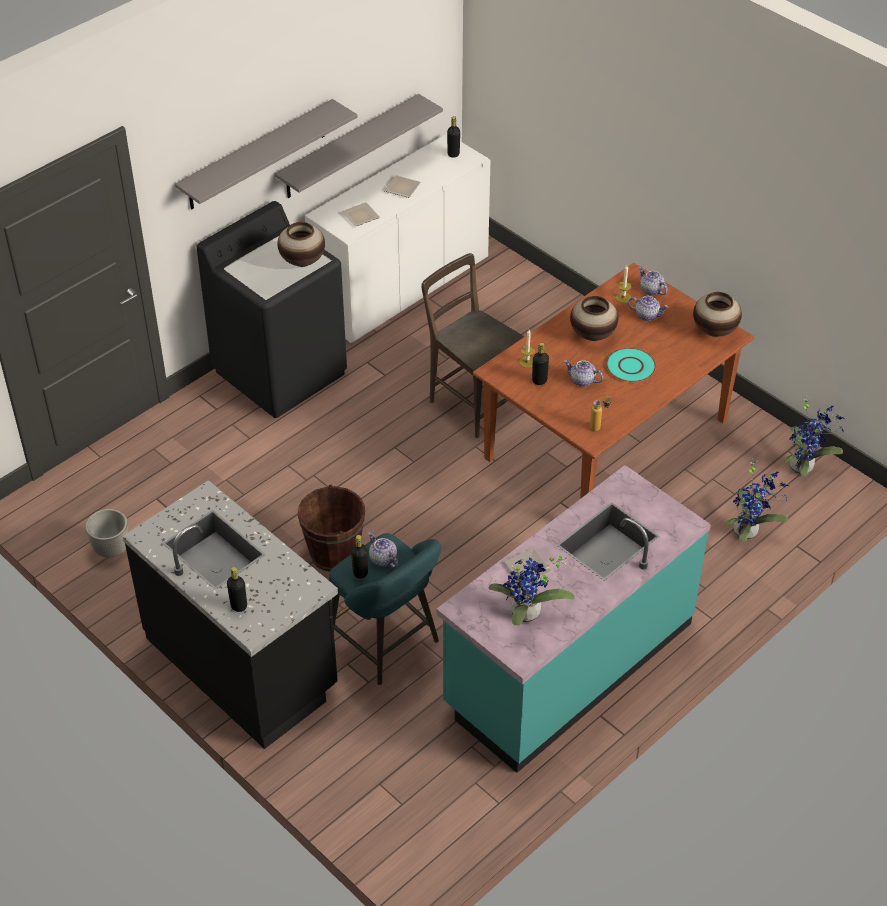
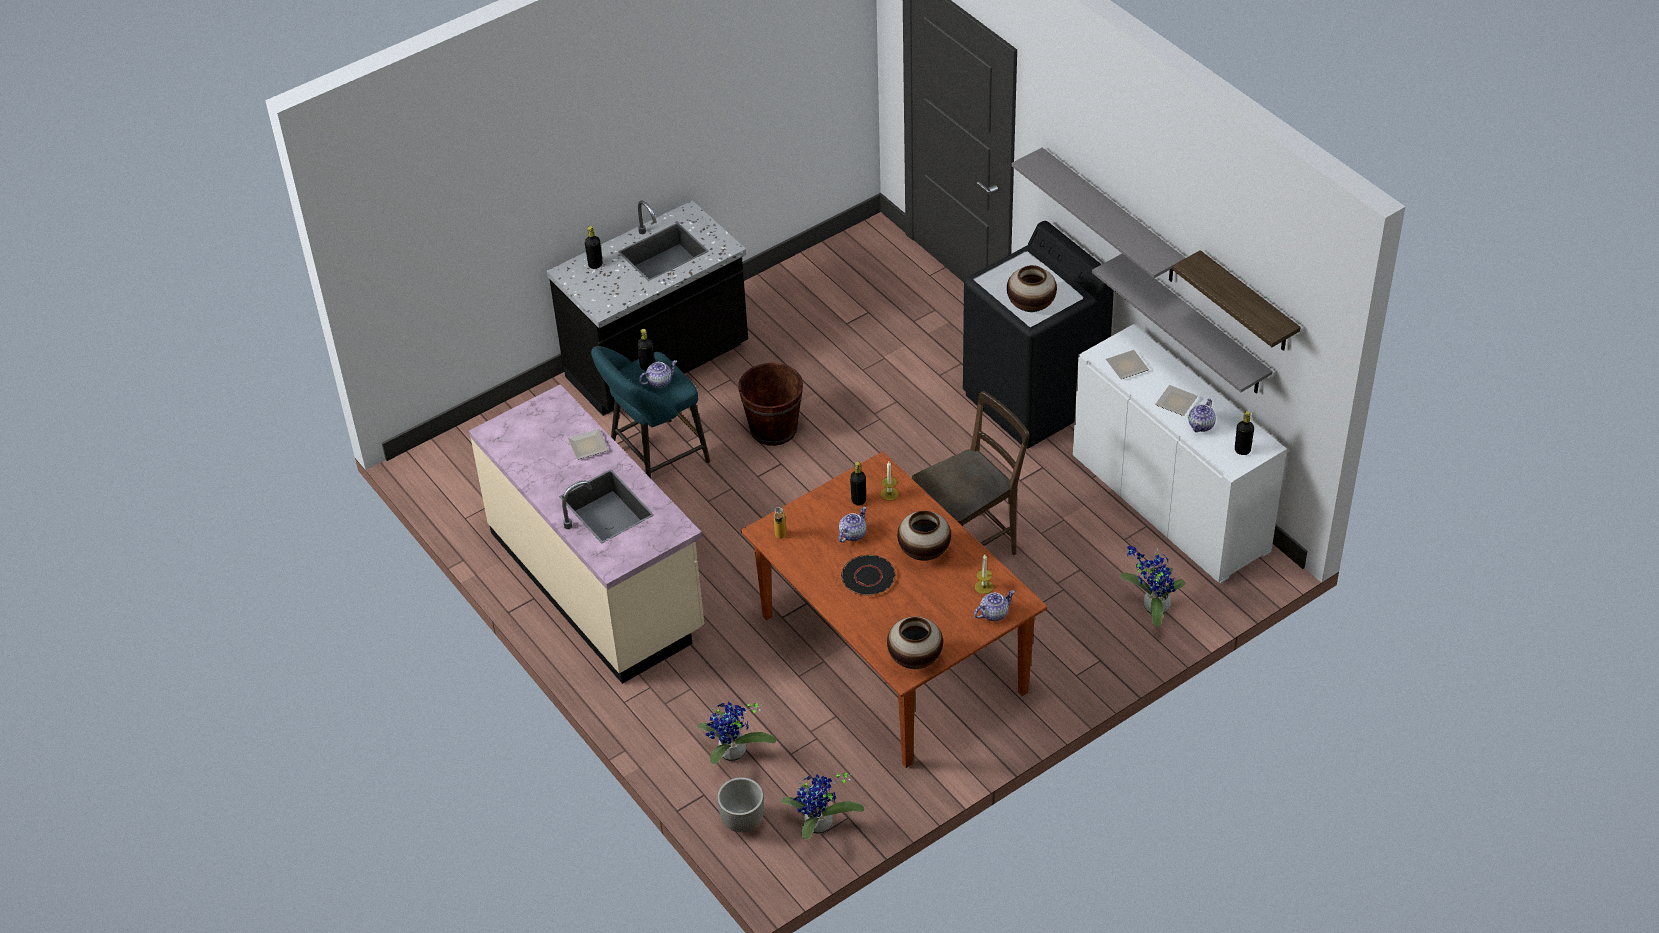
camera: 100 degrees right, 0 degrees up
(111, 549) = (810, 285): planter -> planter (743, 821)
(390, 65) = (1247, 303): none -> shelf
(526, 616) = (533, 439): potted plant -> potted plant (1152, 607)
(567, 664) = (598, 582): turquoise counter -> beige counter
(630, 366) = (868, 576): turquoise plate -> black plate
(647, 315) = (950, 603): teapot -> teapot (1201, 425)

